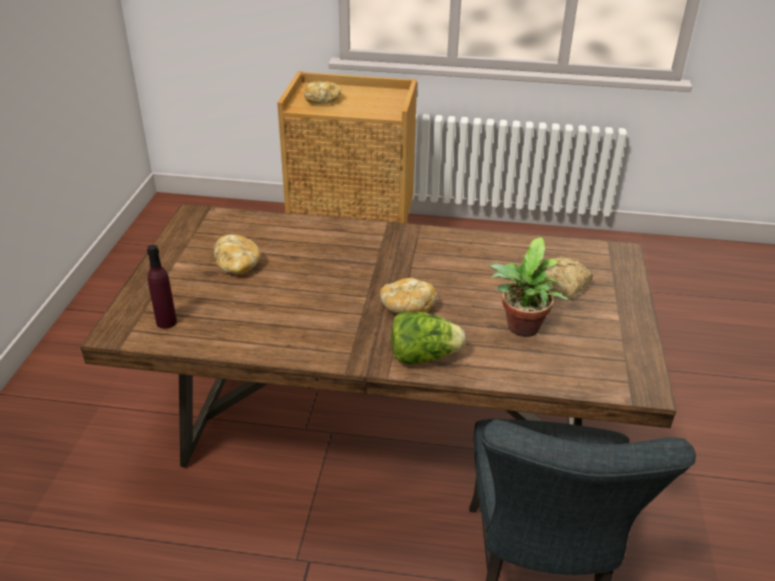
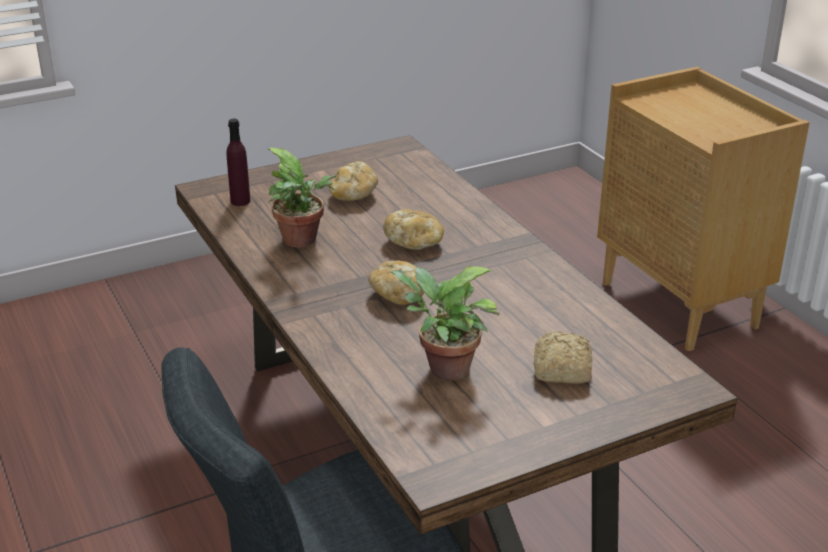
camera: 55 degrees right, 5 degrees down
(276, 317) = (303, 241): none -> potted plant
(322, 101) = (674, 104): bread -> bread (414, 242)
(423, 356) = (333, 330): lettuce -> none

